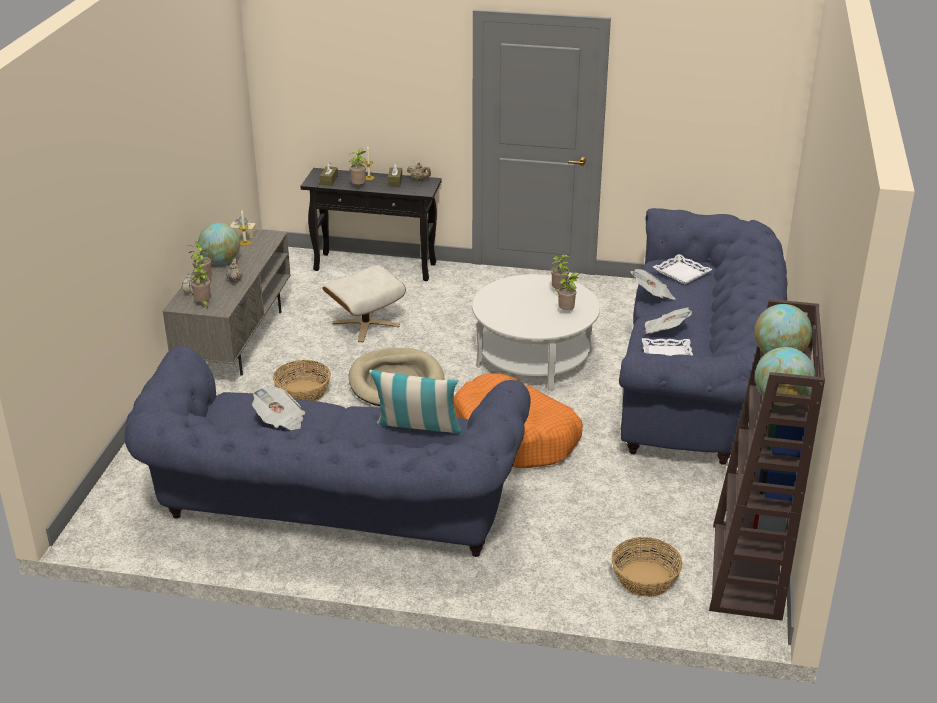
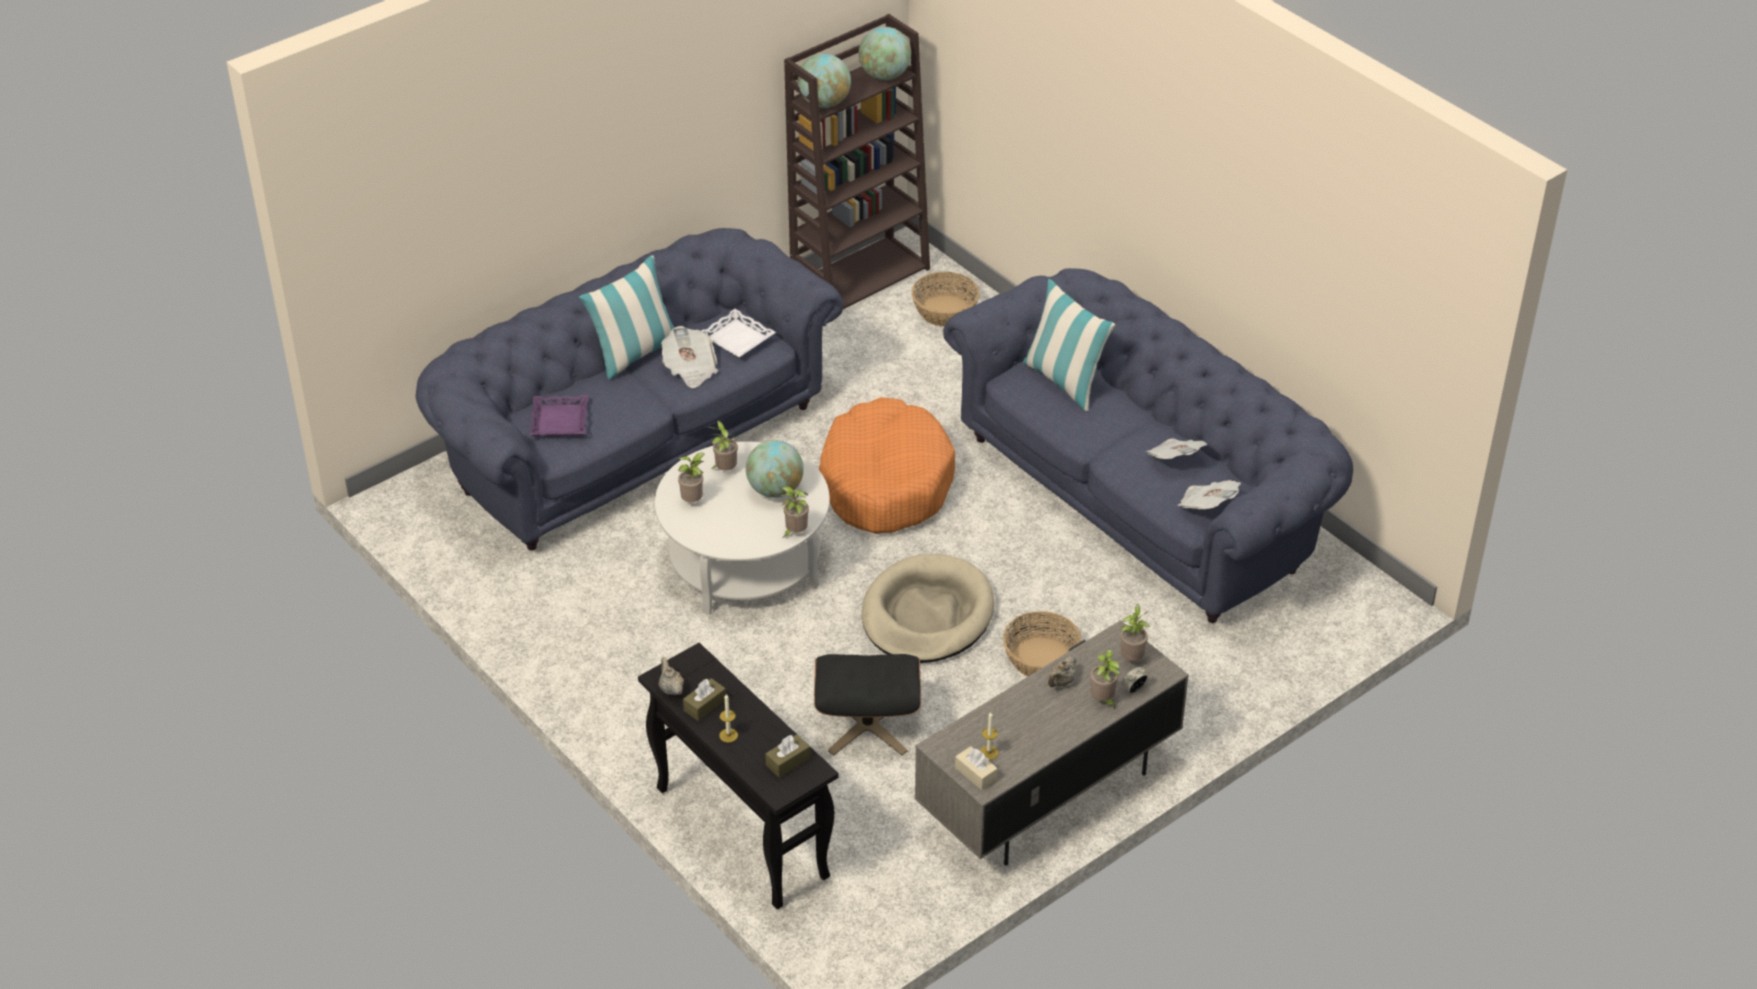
camera: 140 degrees left, 10 degrees up
(221, 261) = (1051, 729): globe -> globe (775, 490)
(359, 186) = (764, 721): potted plant -> potted plant (795, 532)
(365, 324) = (867, 726): beige ottoman -> black ottoman
(652, 295) = (636, 411): newspaper -> newspaper (1207, 506)
(682, 273) = (559, 420): white tray -> purple tray
(709, 322) = (635, 354): none -> pillow

